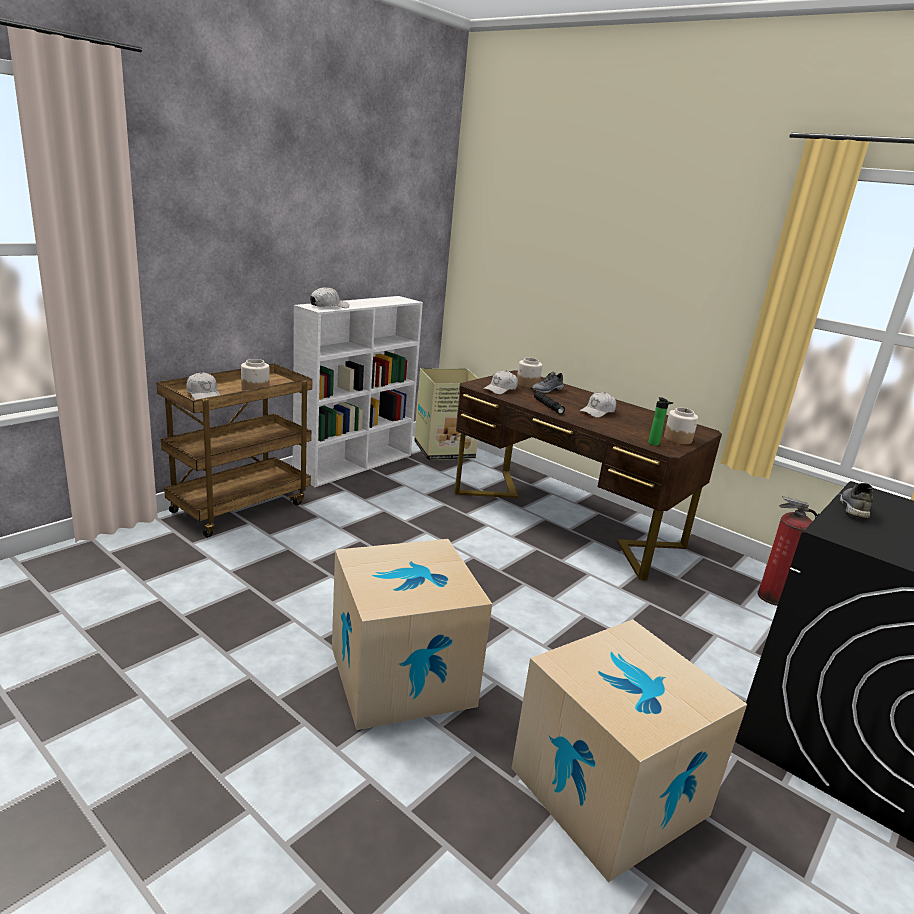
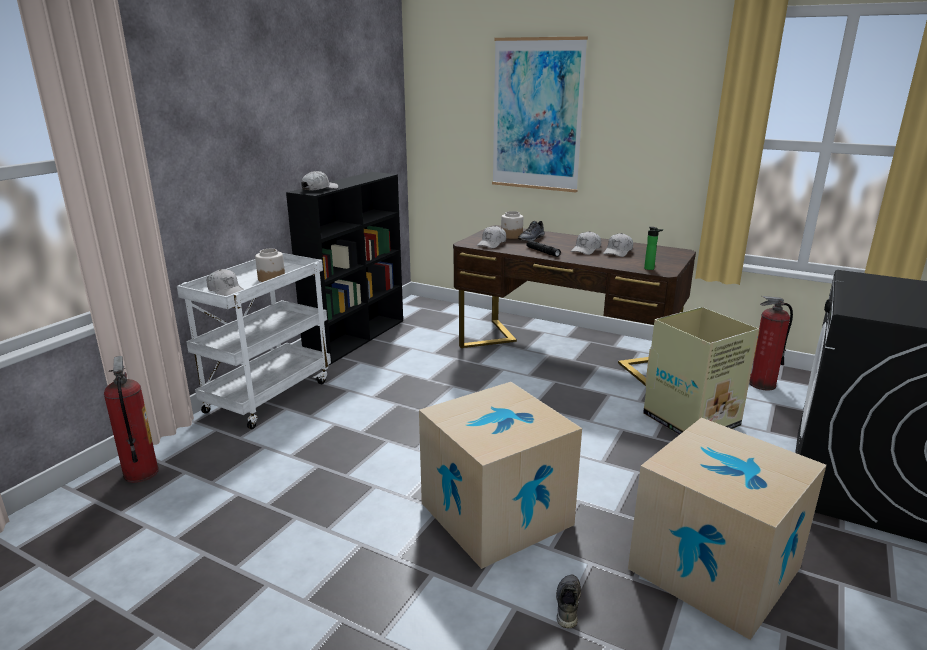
camera: 10 degrees left, 0 degrees up
(84, 559) = (140, 473): none -> fire extinguisher
(240, 506) = (269, 395): brown cart -> white cart
(355, 464) = (357, 337): white bookcase -> black bookcase
(445, 450) = (432, 311): cardboard box -> cardboard box (692, 420)
(578, 259) = (537, 115): none -> picture
(632, 420) = (618, 252): none -> white cap
(678, 439) = (665, 261): jar -> none
(853, 508) = (855, 289): grey shoe -> grey shoe (567, 604)

